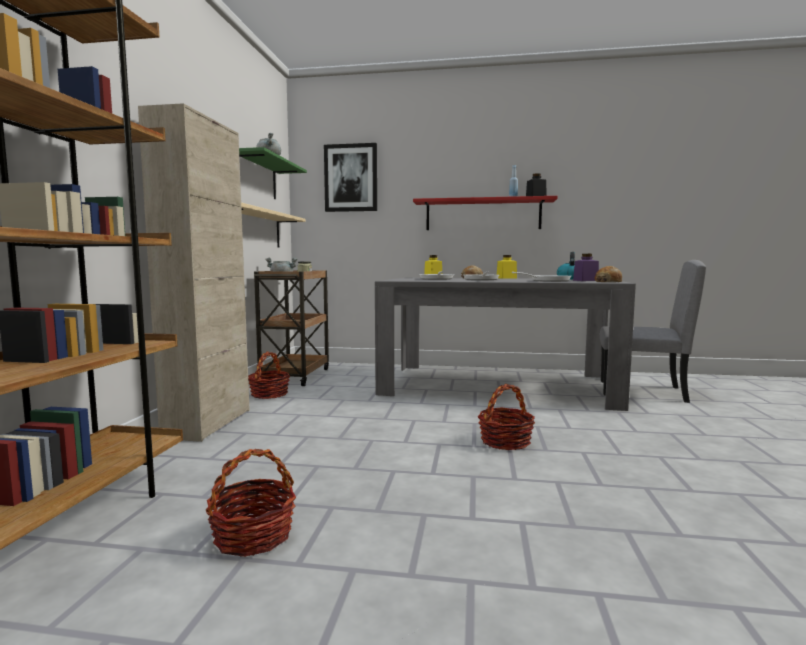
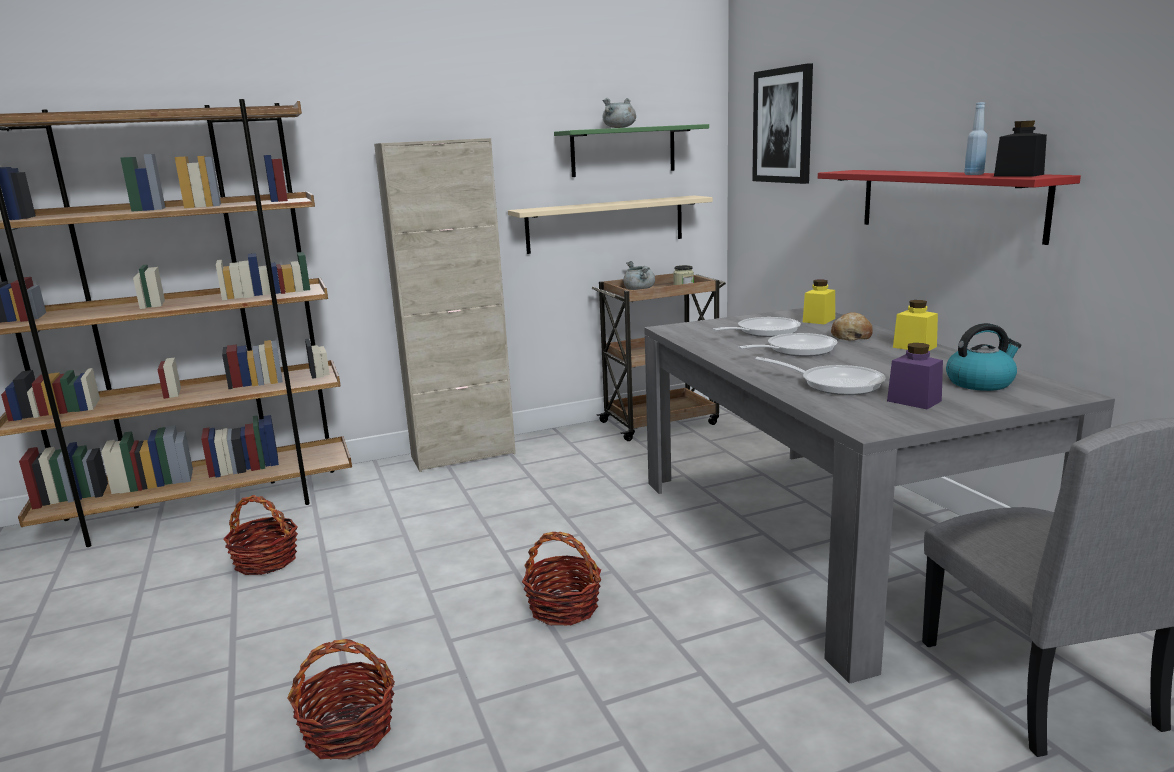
camera: 60 degrees right, 10 degrees up
(269, 394) = (576, 440): basket -> basket (349, 731)
(608, 281) = (888, 420): bread -> none

